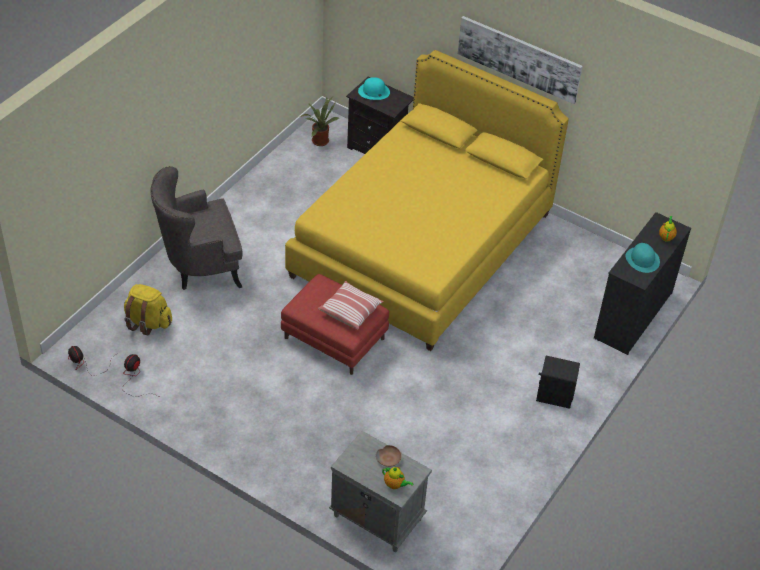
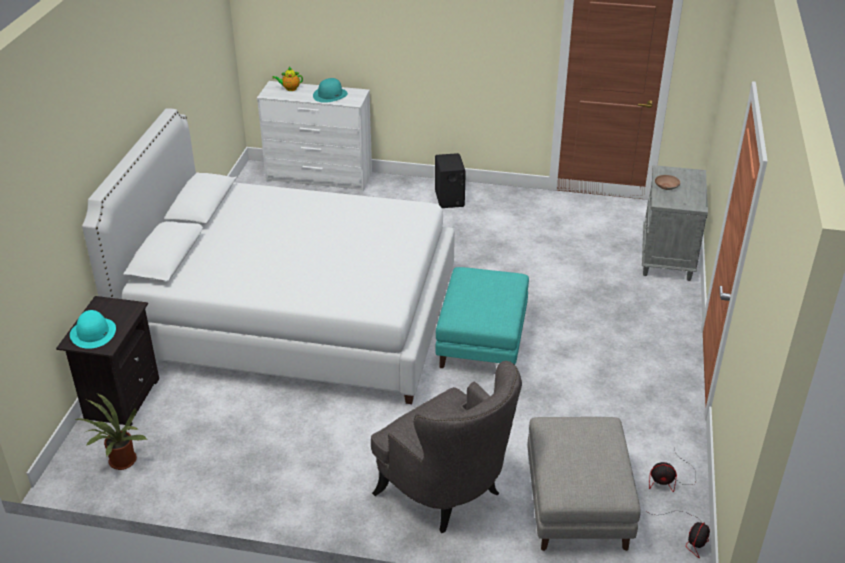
camera: 110 degrees left, 10 degrees down
(148, 322) = (578, 505): yellow backpack -> grey ottoman
(335, 339) = (481, 340): red ottoman -> turquoise ottoman
(350, 311) = (481, 284): pillow -> none
(395, 485) = (688, 177): teapot -> none
(422, 245) = (293, 317): yellow bed -> white bed
(519, 58) = (133, 101): picture -> none
(632, 315) = (319, 177): black dresser -> white dresser

